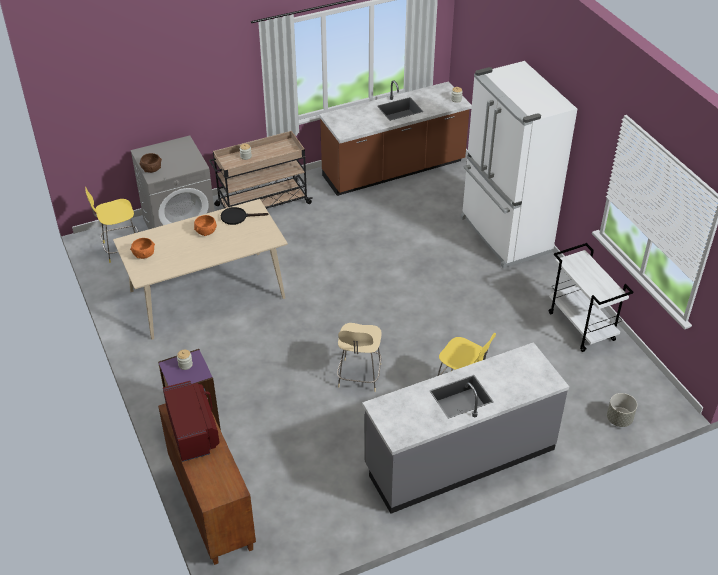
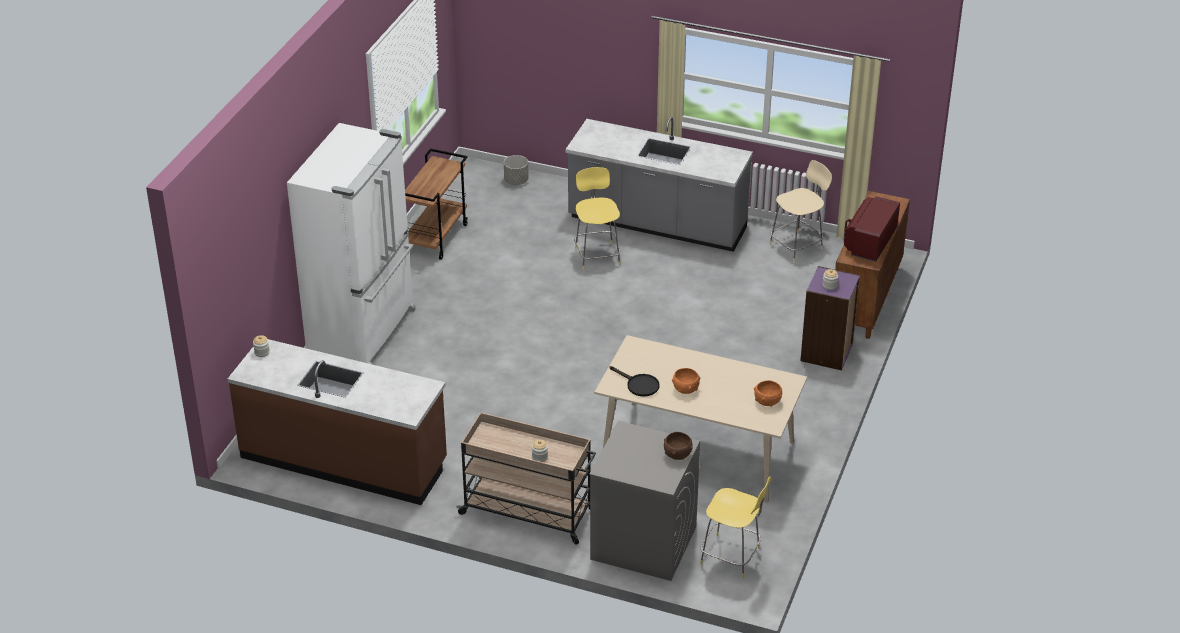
camera: 135 degrees left, 5 degrees down
(359, 377) = (655, 309): beige stool -> beige stool (797, 246)
(582, 326) = (435, 237): white cart -> brown cart

